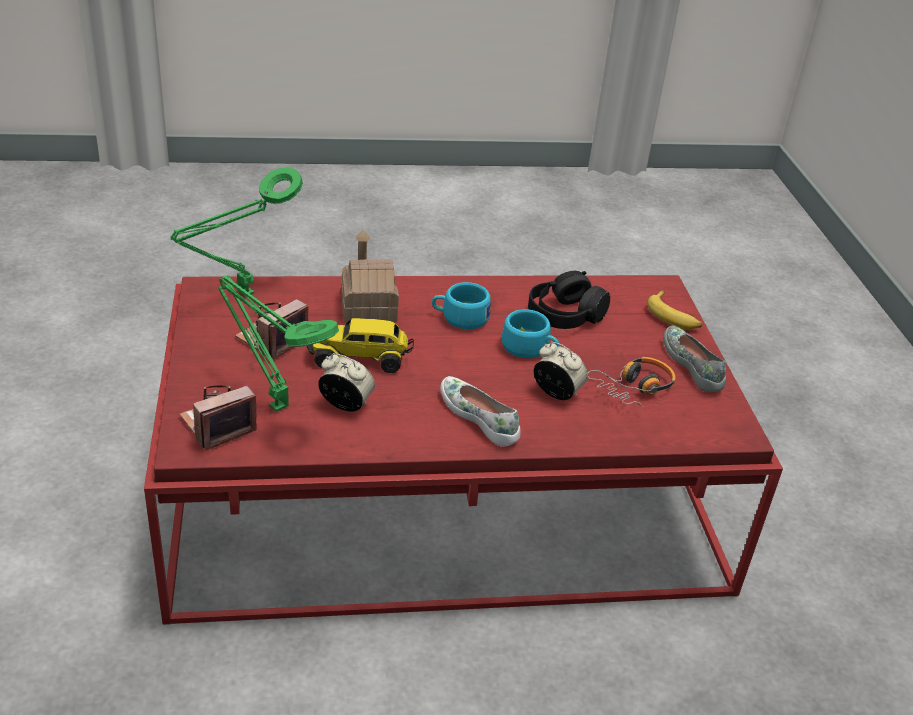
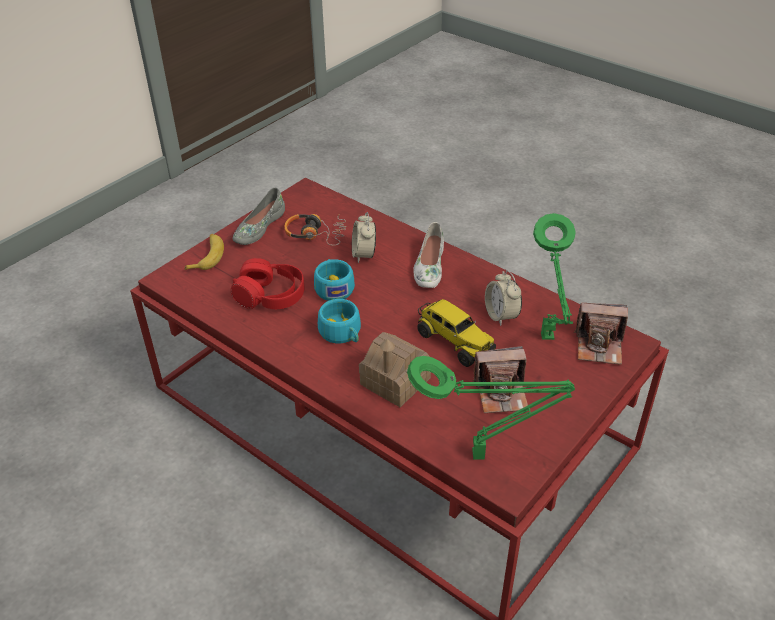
camera: 130 degrees left, 5 degrees up
(565, 315) = (270, 295): black headphones -> red headphones

